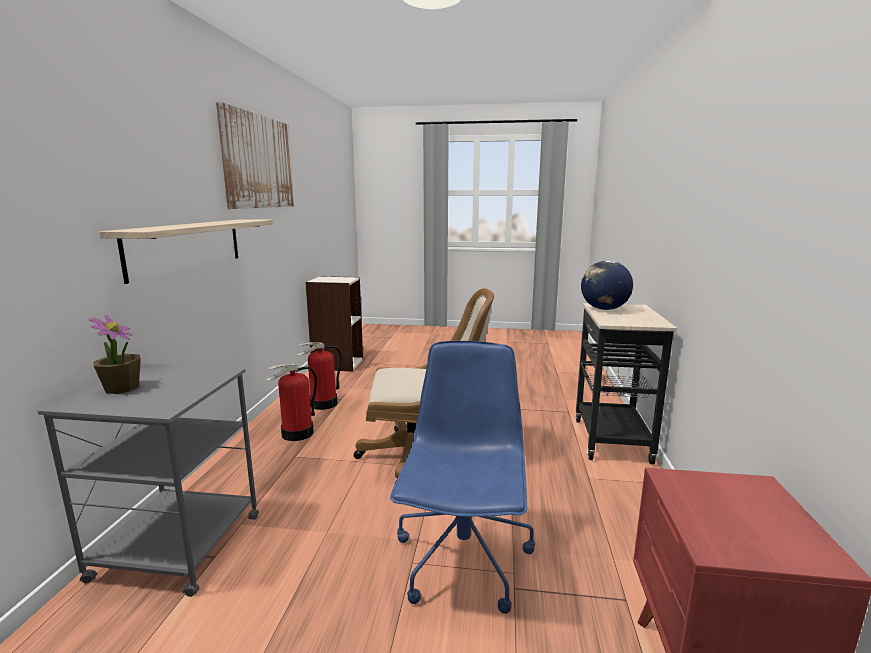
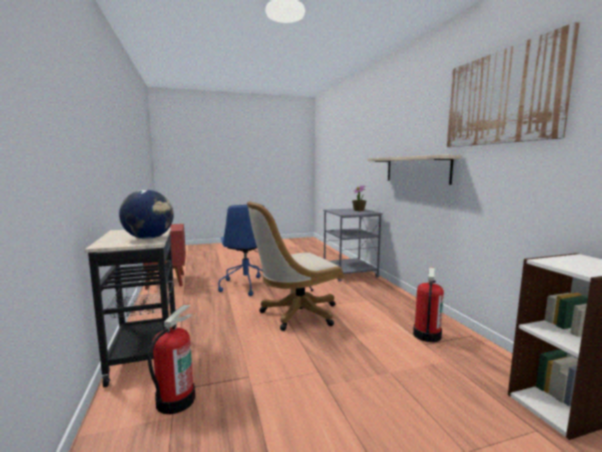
camera: 155 degrees right, 5 degrees down
(297, 433) = (392, 310): fire extinguisher -> fire extinguisher (175, 400)

